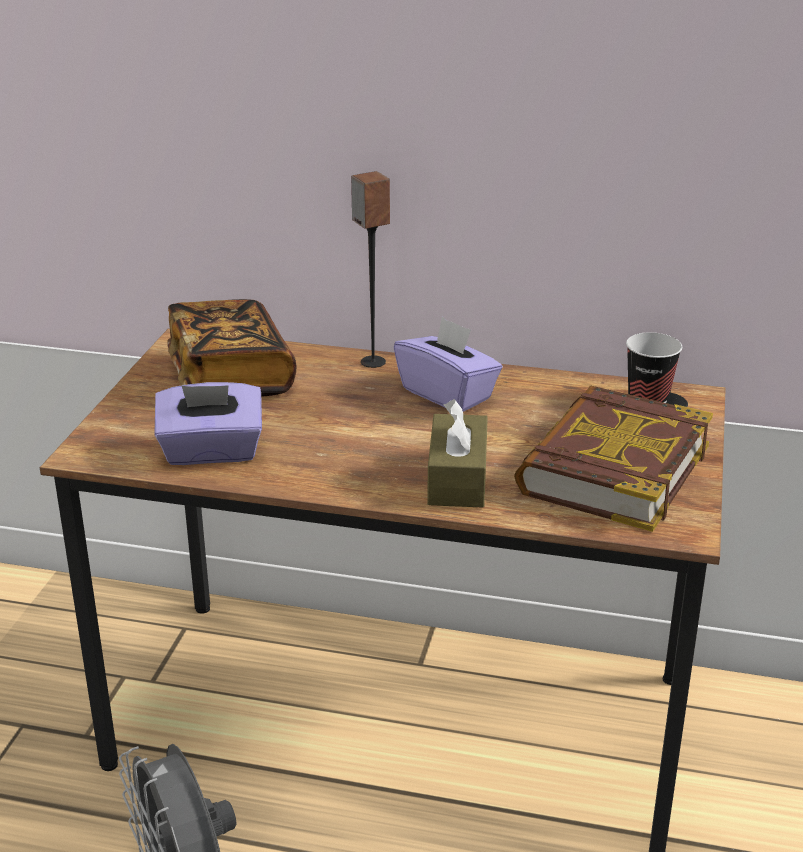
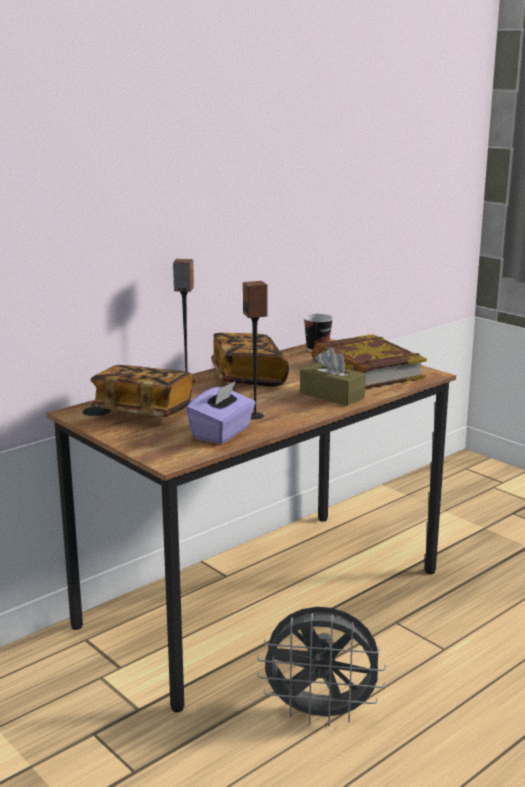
camera: 55 degrees left, 10 degrees down
(301, 452) = (255, 416): none -> speaker
(447, 394) = (248, 377): purple tissue box -> book

